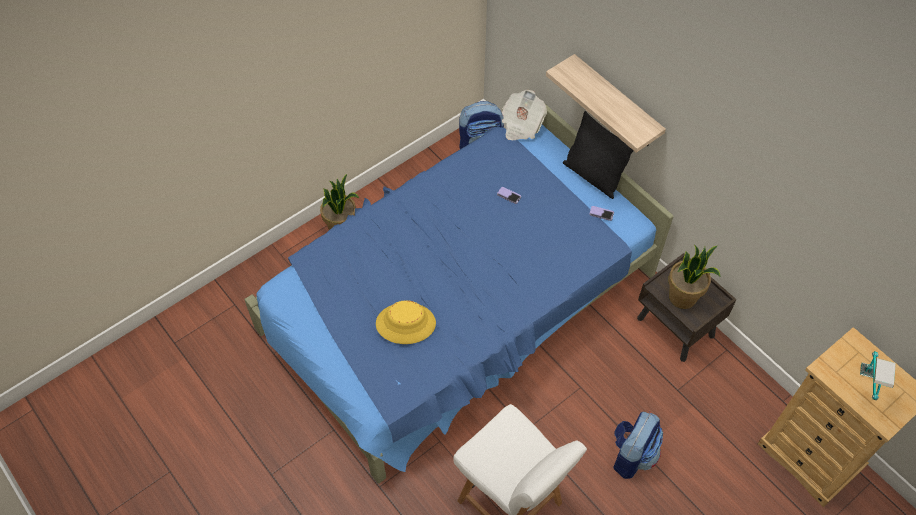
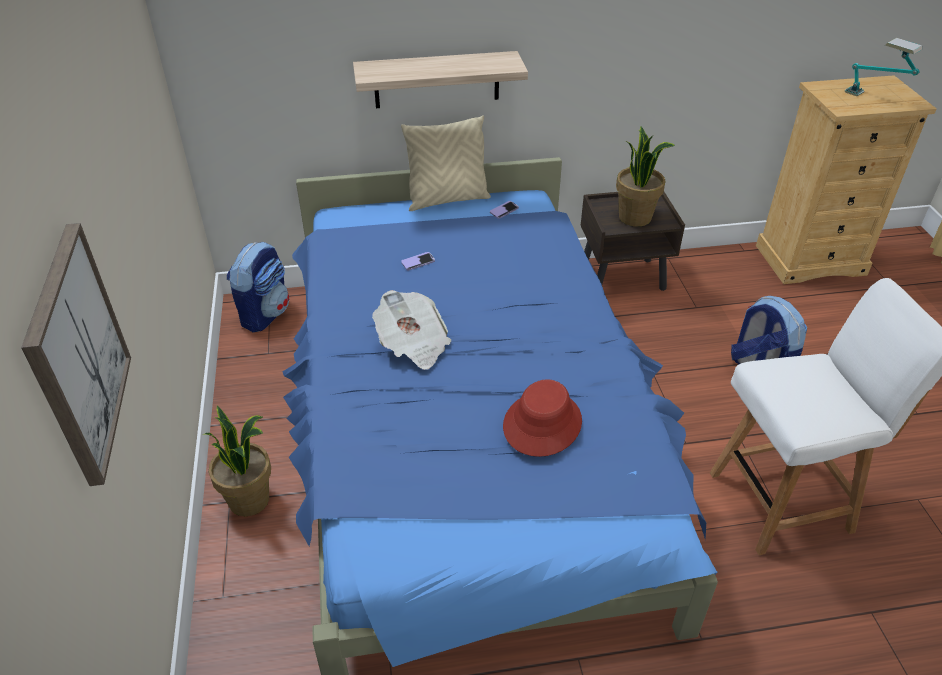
camera: 60 degrees left, 15 degrees down
(223, 117) = (77, 354): none -> picture
(405, 323) = (542, 424): yellow hat -> red hat
(521, 125) = (328, 216): newspaper -> newspaper (413, 344)
(593, 176) = (447, 199): black pillow -> beige pillow

